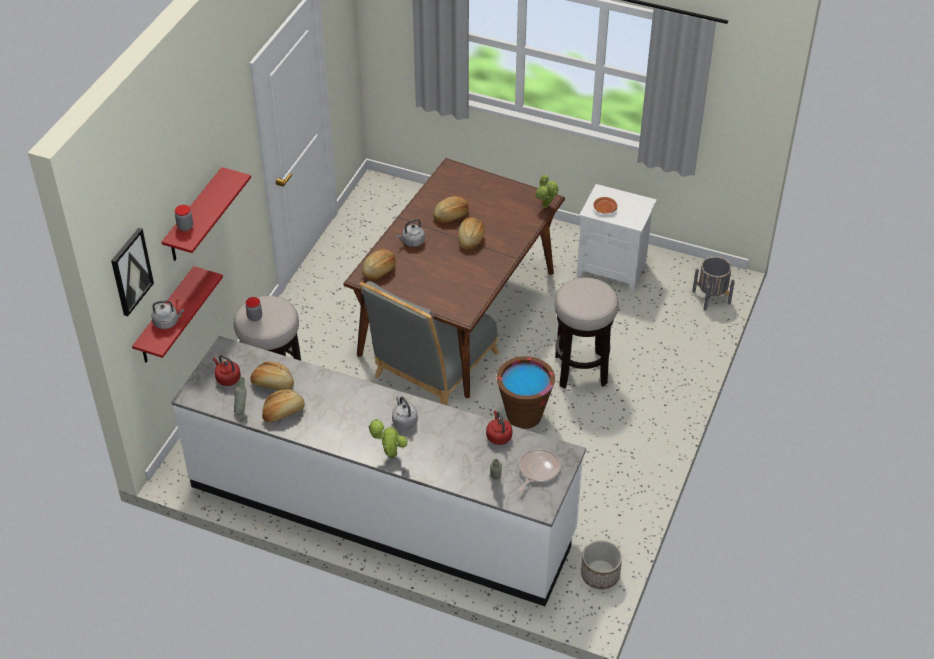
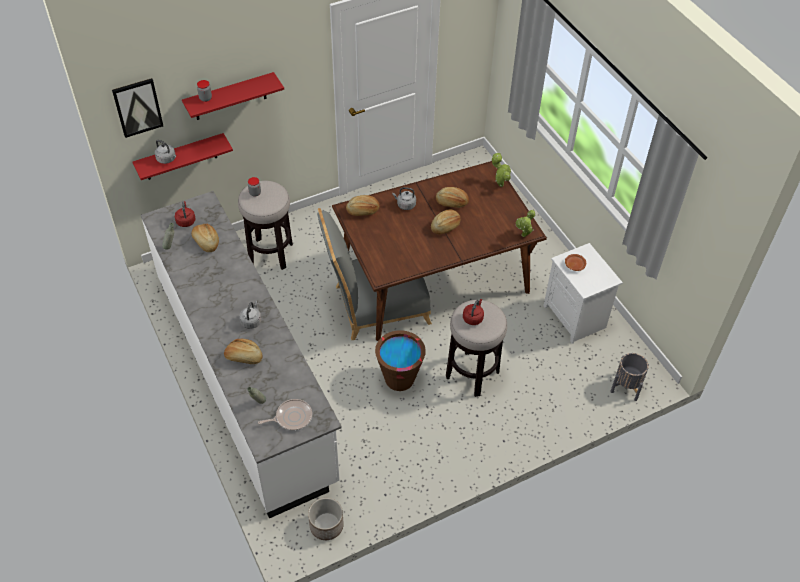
camera: 40 degrees right, 5 degrees up
(283, 412) = (190, 265): bread -> bread (244, 357)
(390, 455) = (216, 338): potted plant -> potted plant (500, 184)
(498, 436) = (295, 374): red kettle -> red kettle (473, 318)

